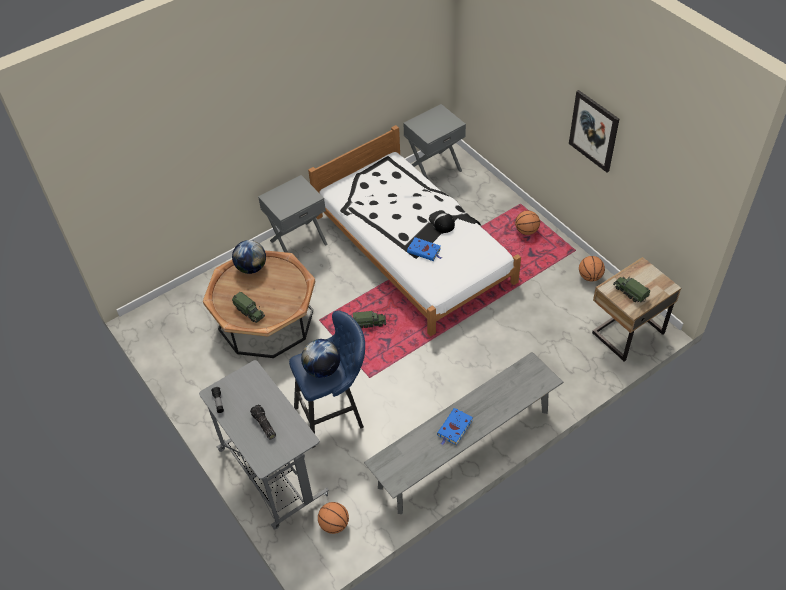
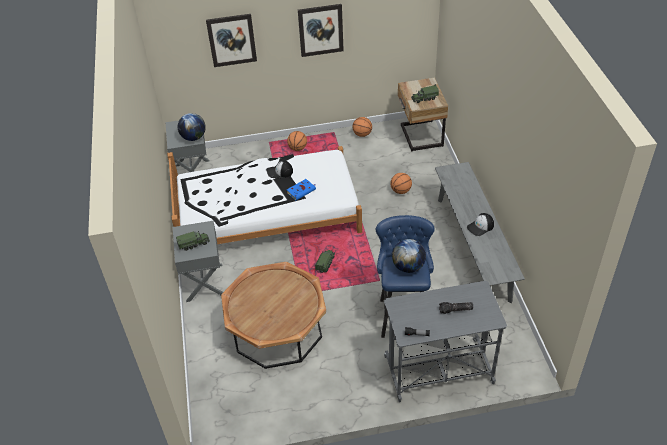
camera: 65 degrees left, 5 degrees down
(249, 312) = (292, 316): toy truck -> toy truck (193, 244)
(251, 268) = (241, 301): globe -> globe (193, 137)
(334, 524) = (504, 344): basketball -> basketball (401, 191)
(454, 428) = (480, 227): blue book -> cap
(518, 72) = (231, 40): none -> picture

